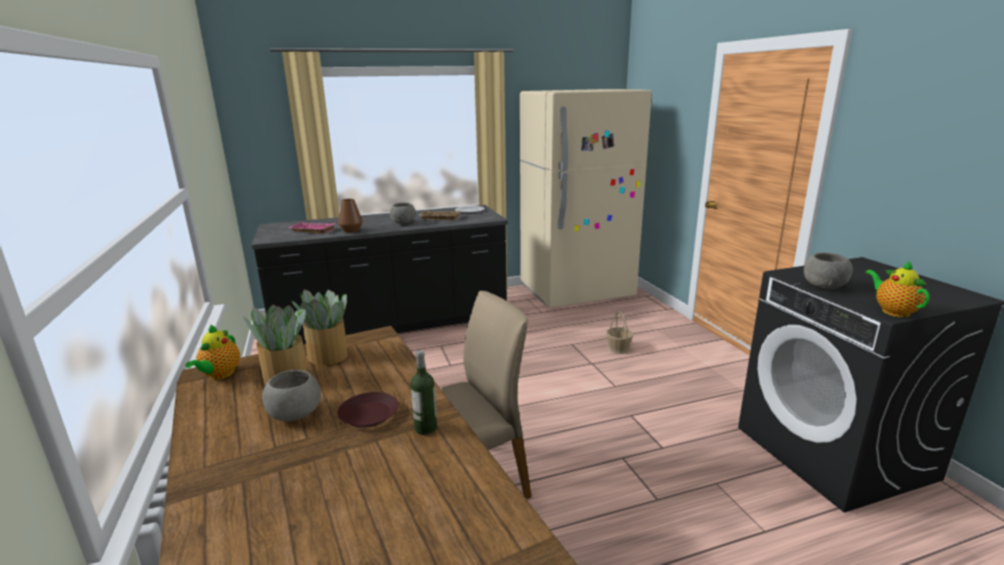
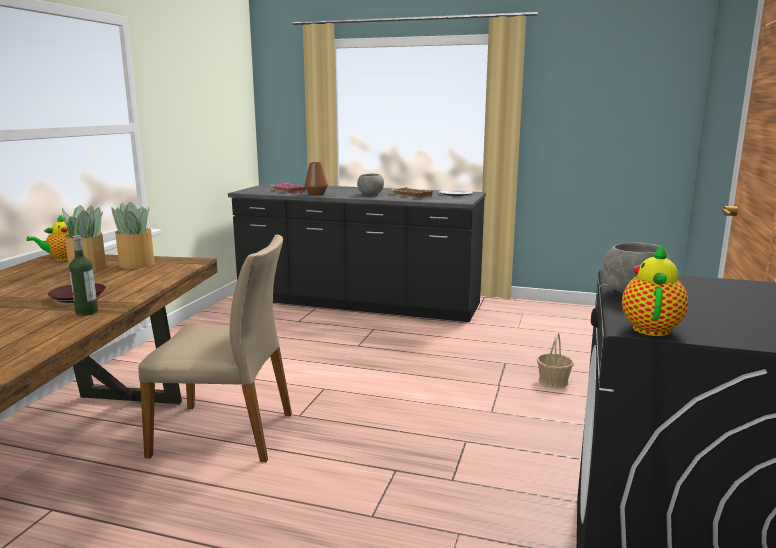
camera: 35 degrees right, 5 degrees down
(294, 414) = (46, 285): grey bowl -> none
(576, 292) = (590, 320): beige fridge -> none

